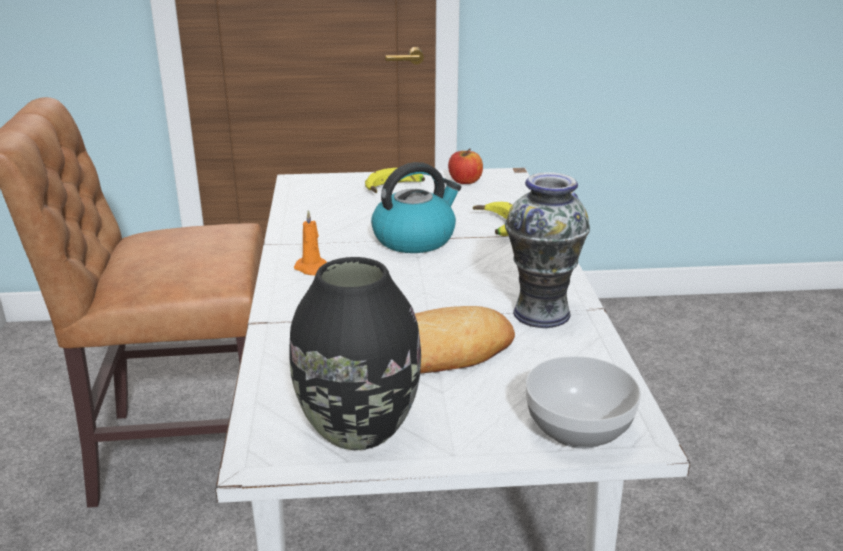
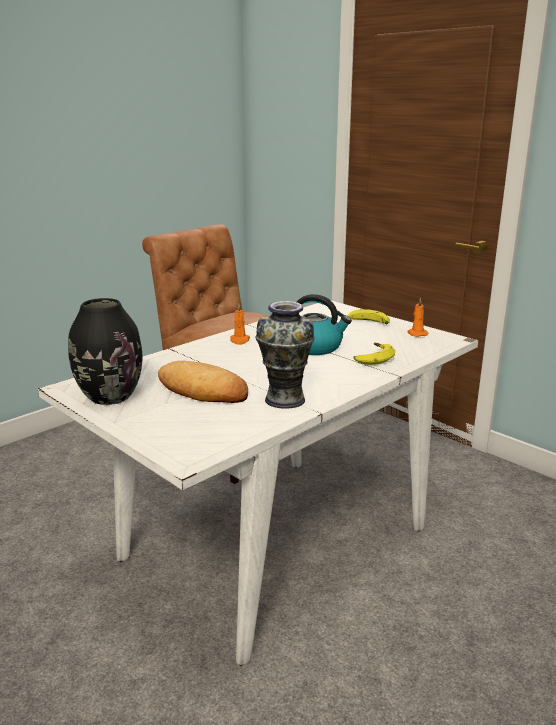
camera: 50 degrees right, 5 degrees down
(465, 181) = (416, 333): apple -> orange candle
(579, 427) = (176, 442): bowl -> none

